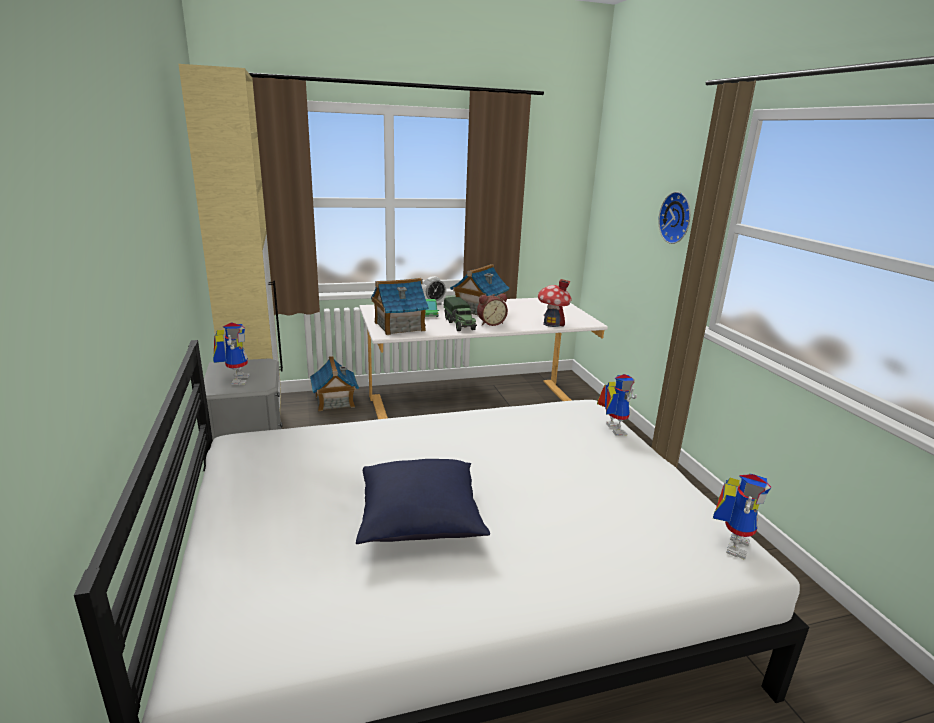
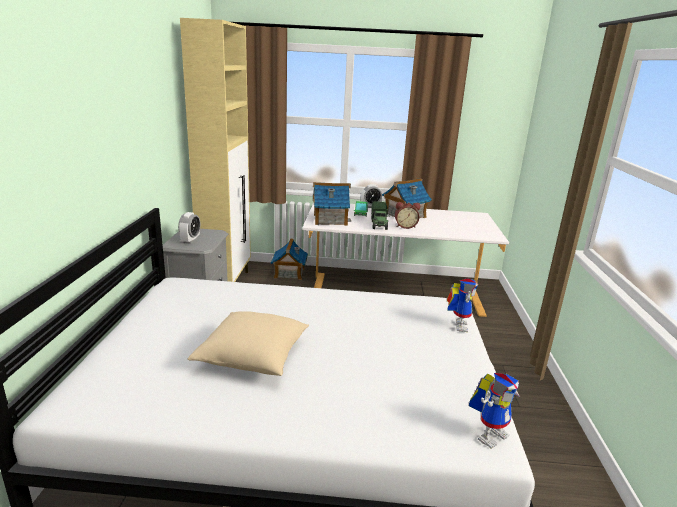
camera: 20 degrees right, 0 degrees up
(236, 379) = (190, 240): toy robot -> alarm clock
(420, 521) = (253, 358): blue pillow -> beige pillow
(552, 324) = (458, 233): toy house -> none
(677, 217) = (576, 149): wall clock -> none

